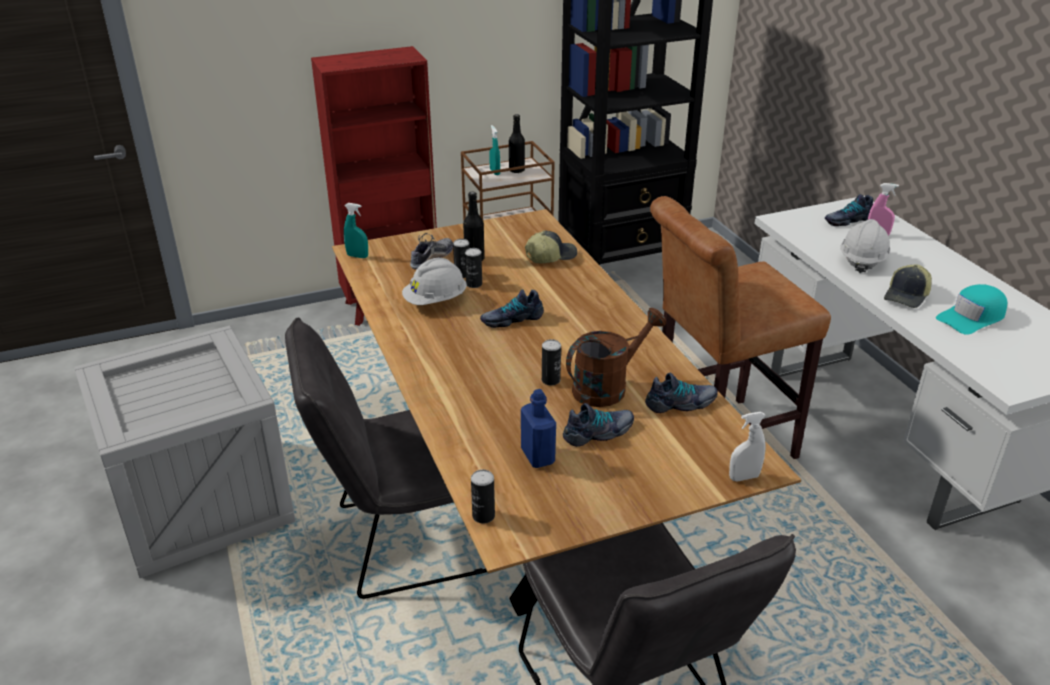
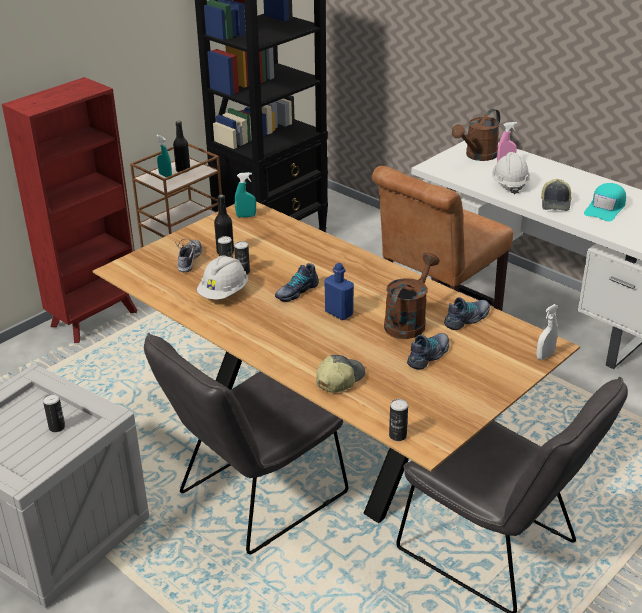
camera: 25 degrees left, 0 degrees up
(357, 256) = (124, 273): turquoise spray bottle -> turquoise spray bottle (246, 216)
(537, 456) = (400, 384): blue bottle -> blue bottle (339, 313)
(550, 256) = (284, 235): cap -> cap (339, 379)
(550, 380) = (364, 328): can -> can (57, 427)
(847, 220) = (477, 156): shoe -> brown watering can

